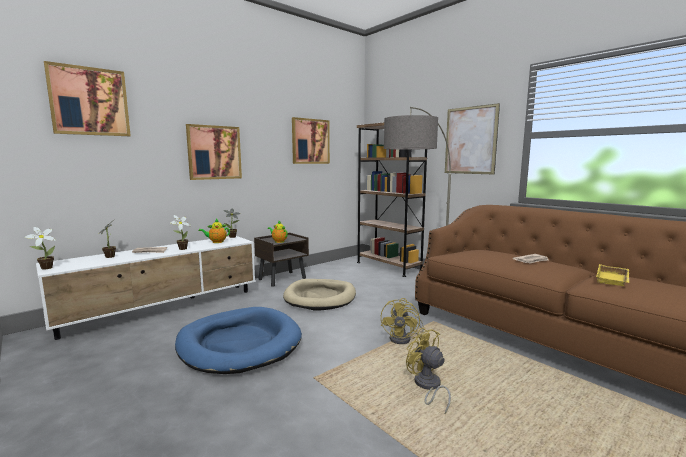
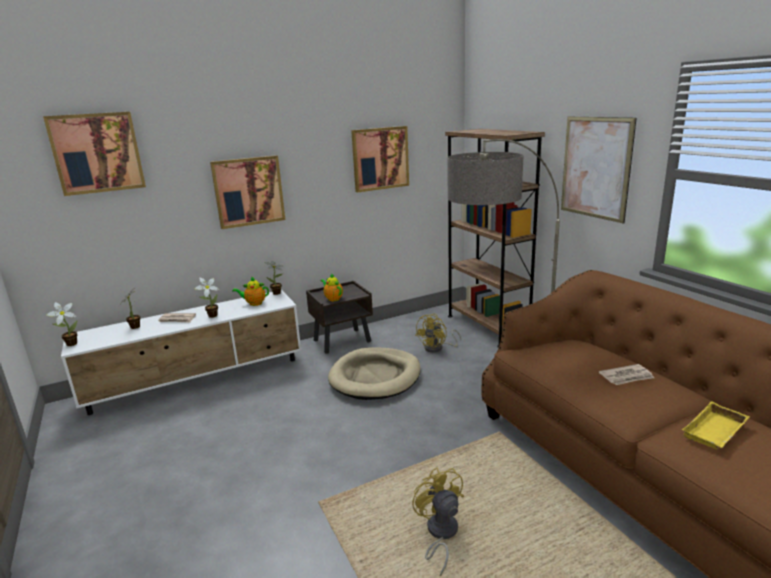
camera: 15 degrees right, 10 degrees up
(239, 344) = (259, 442): blue dog bed -> none
(404, 339) = (447, 457): yellow fan -> yellow fan (437, 348)

